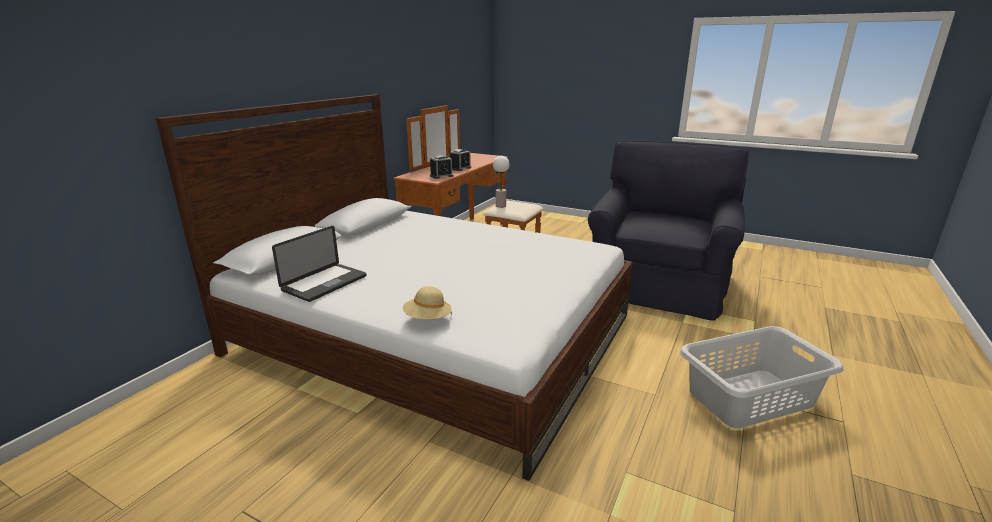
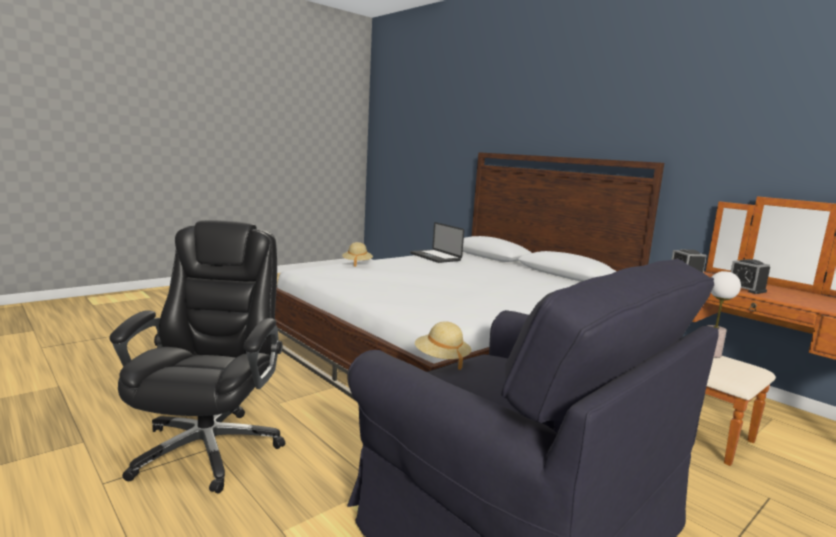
camera: 110 degrees right, 10 degrees down
(666, 233) = (441, 359): none -> beige hat
(748, 397) = (209, 447): grey laundry basket -> black office chair

